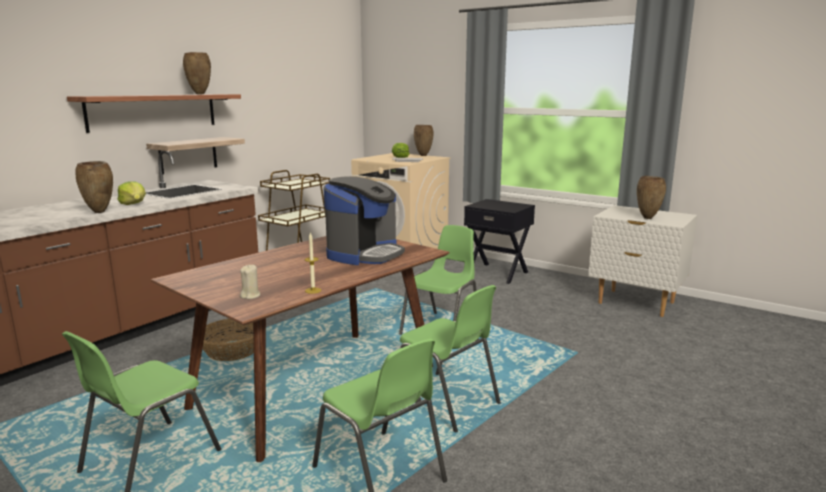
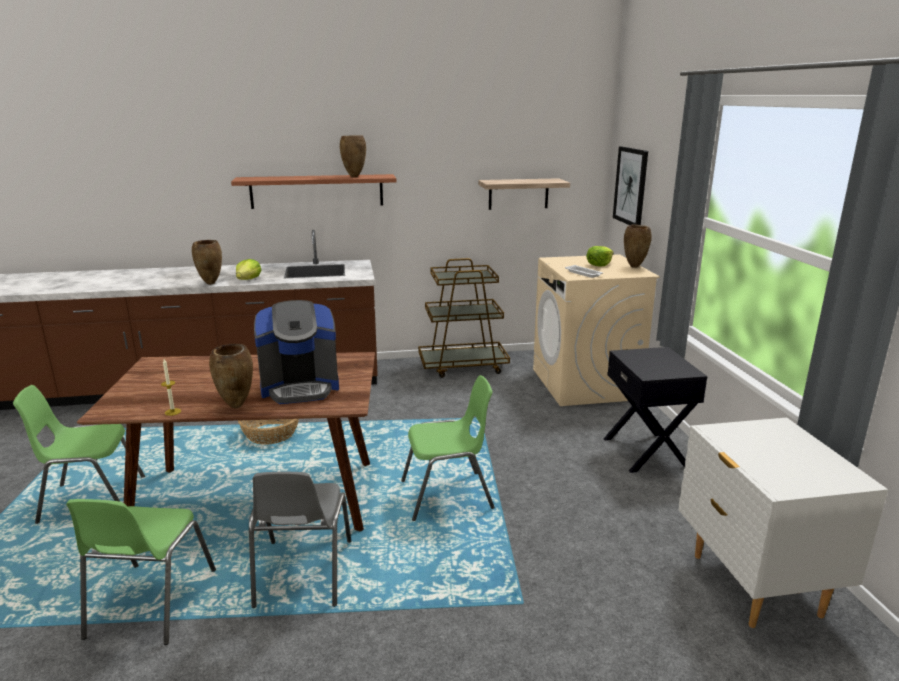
camera: 45 degrees right, 5 degrees up
(188, 155) = (351, 234): shelf -> shelf (518, 194)
(250, 296) = (136, 399): beige candle -> none
(396, 99) = (631, 186): none -> picture
(445, 402) = (302, 574): green chair -> grey chair
(648, 218) = (766, 461): brown vase -> brown vase (236, 406)

